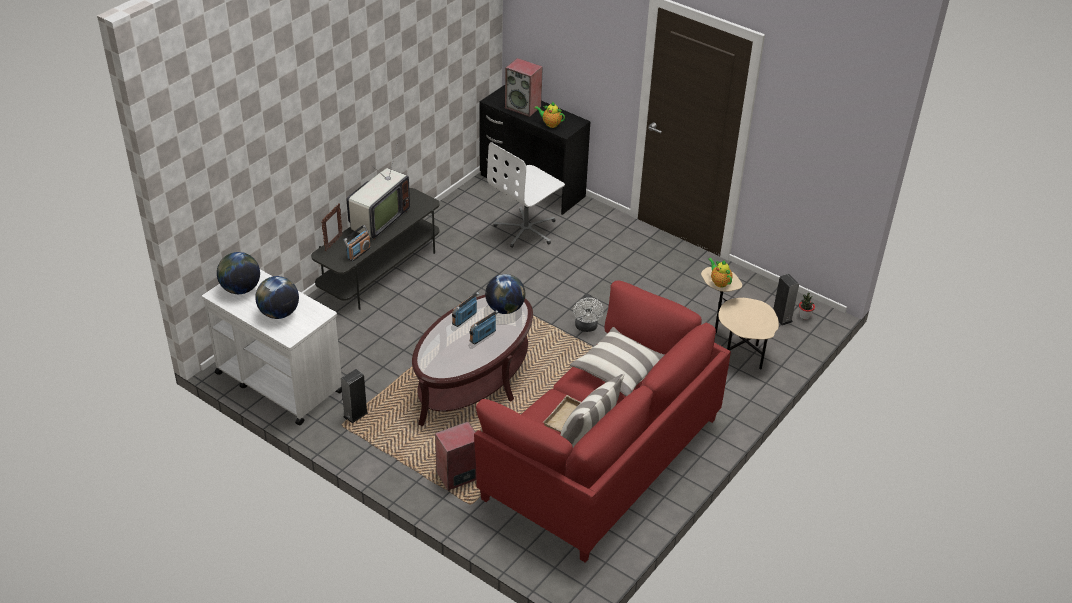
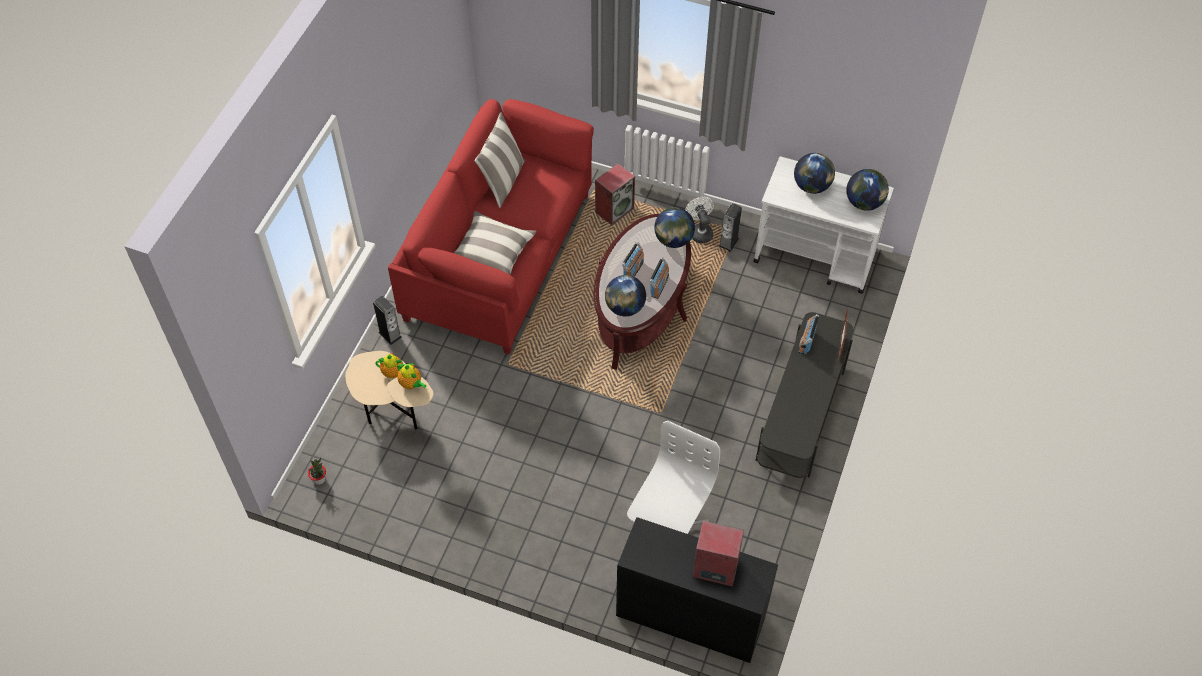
camera: 165 degrees right, 15 degrees up
(377, 221) = (813, 393): television -> none
(430, 352) = (673, 240): none -> globe
(550, 124) = (666, 542): teapot -> teapot (395, 372)
(565, 418) = (526, 194): beige tray -> none
(586, 327) = (553, 398): white fan -> white fan (700, 231)
(781, 318) = (345, 470): speaker -> speaker (390, 334)

